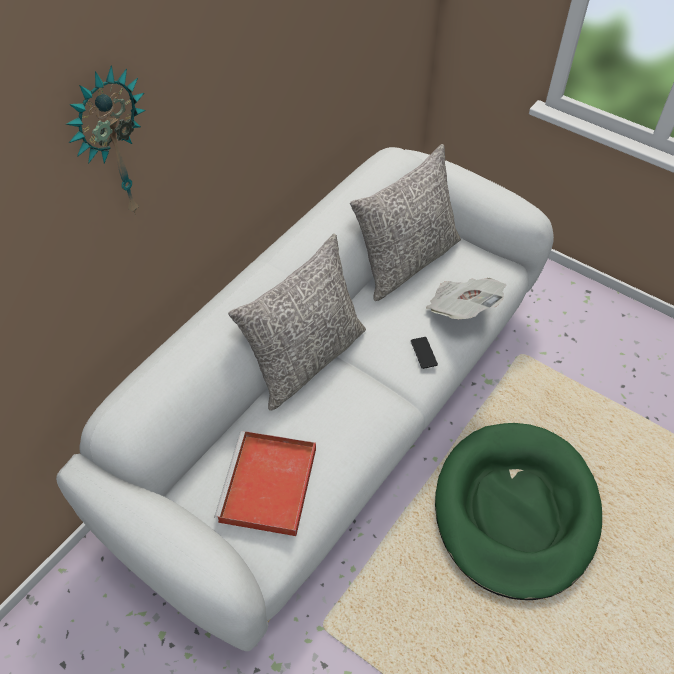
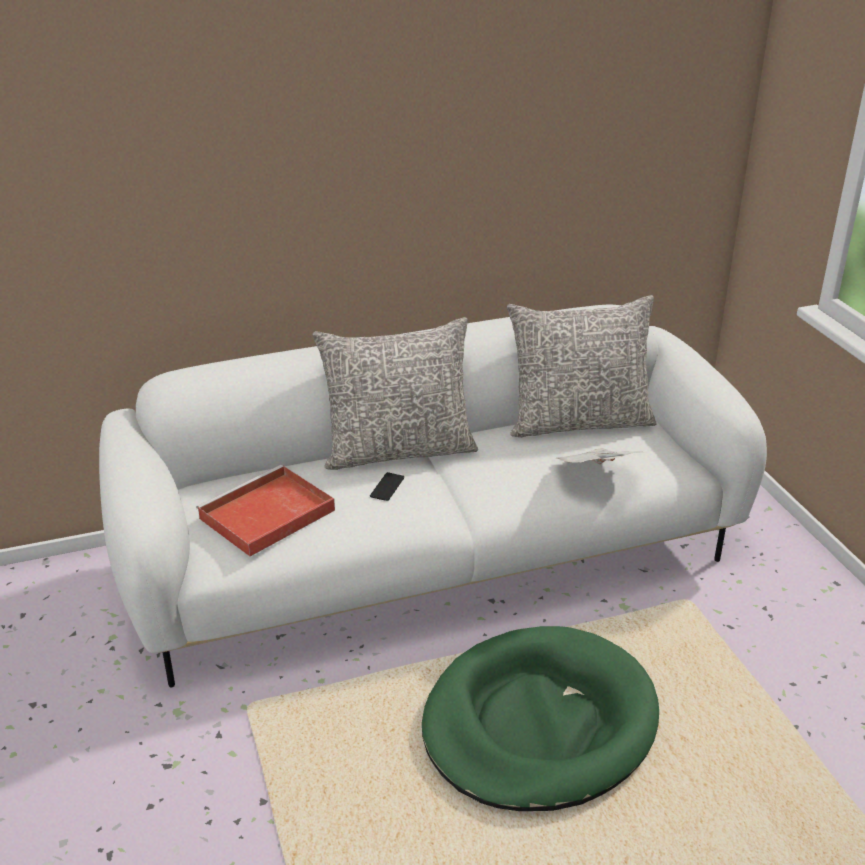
camera: 35 degrees right, 20 degrees down
(111, 146) = (256, 124): wall clock -> none
(423, 353) = (517, 490): phone -> phone (387, 487)

